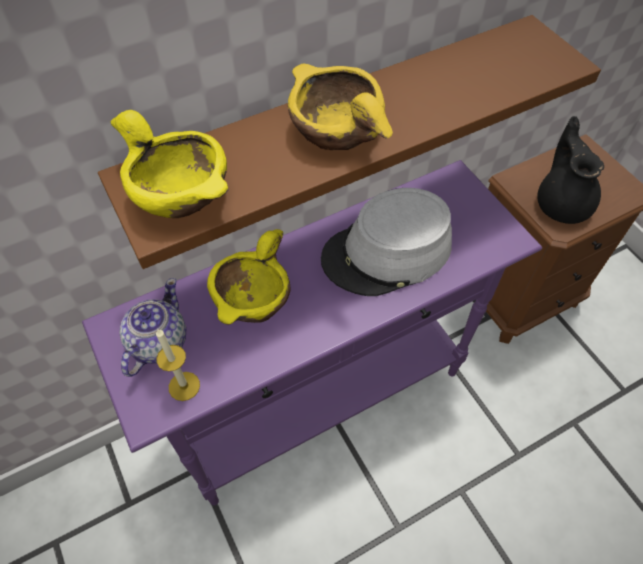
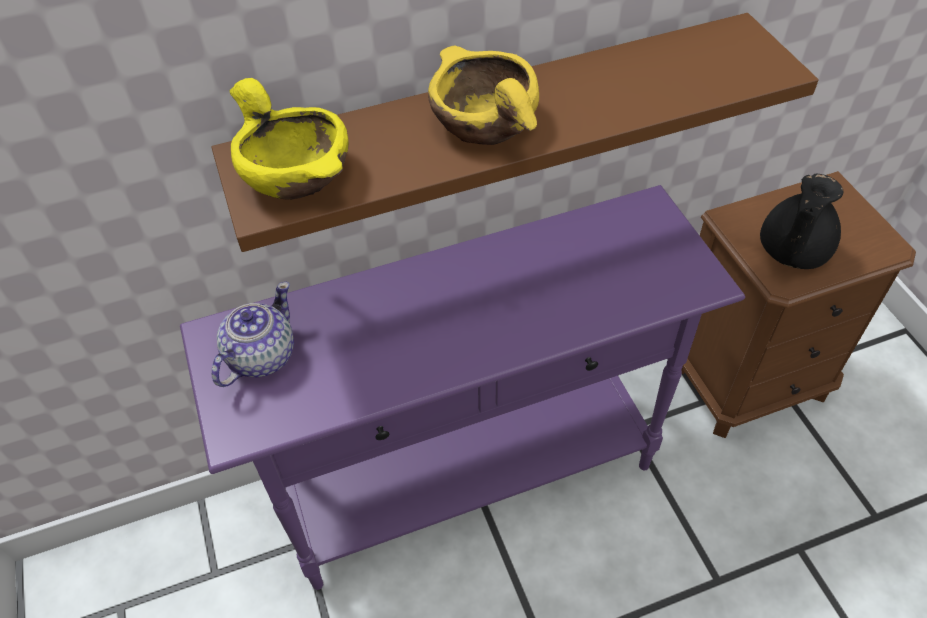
camera: 10 degrees right, 5 degrees down
(184, 386) = (282, 407): candle -> none
(253, 298) = (378, 319): yellow bowl -> none
(387, 253) = (549, 283): grey hat -> none
(562, 203) = (791, 251): black teapot -> black teapot turned 150 degrees counterclockwise

